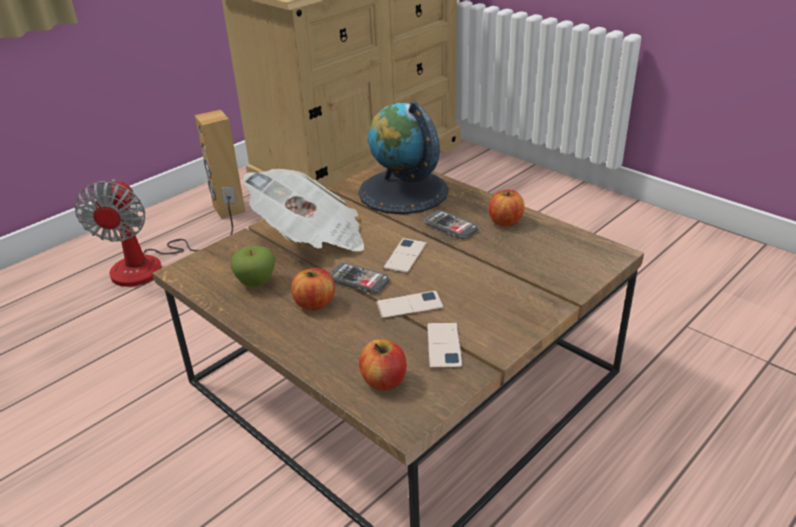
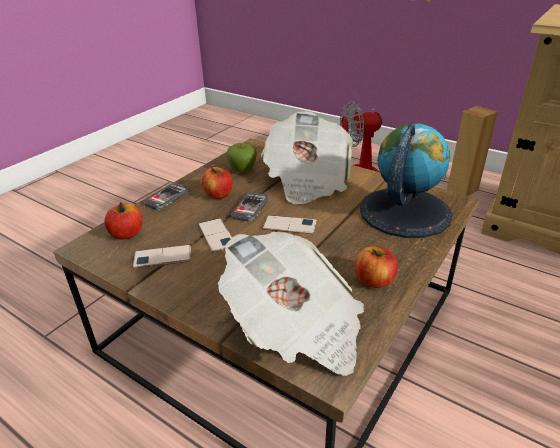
camera: 80 degrees right, 0 degrees up
(450, 226) = (349, 245): phone -> phone (167, 198)
(562, 264) = (297, 327): none -> newspaper

